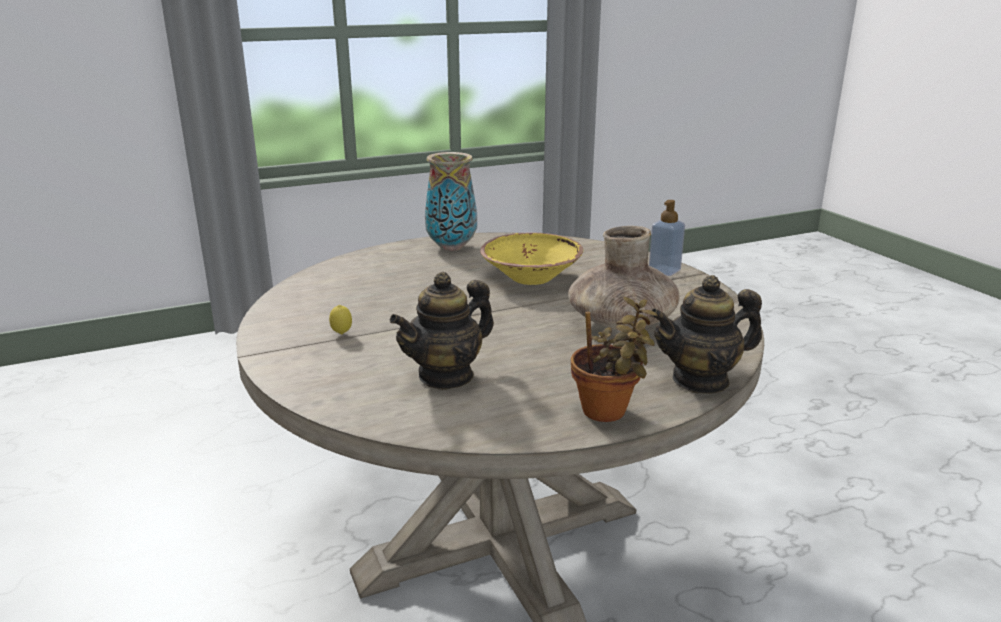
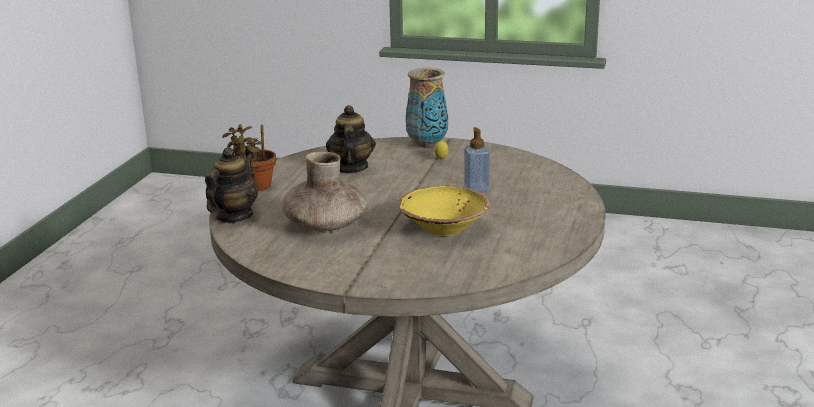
camera: 130 degrees right, 0 degrees up
(452, 247) = (557, 224): vase -> vase (427, 145)
(664, 271) = (375, 280): soap dispenser -> soap dispenser (476, 188)

